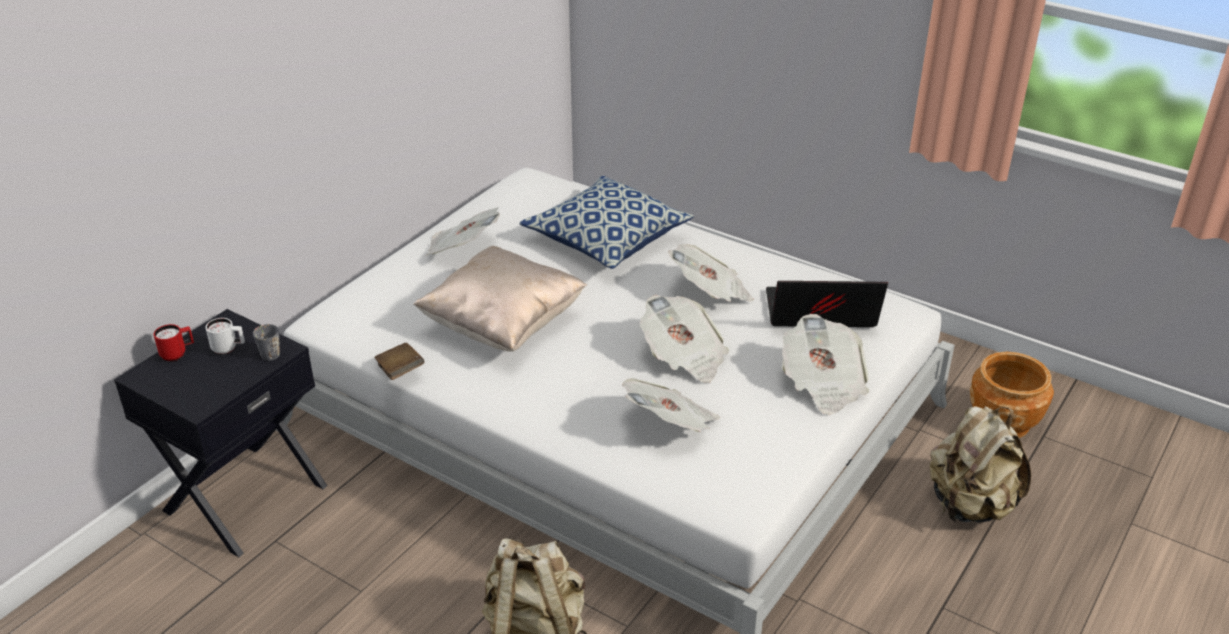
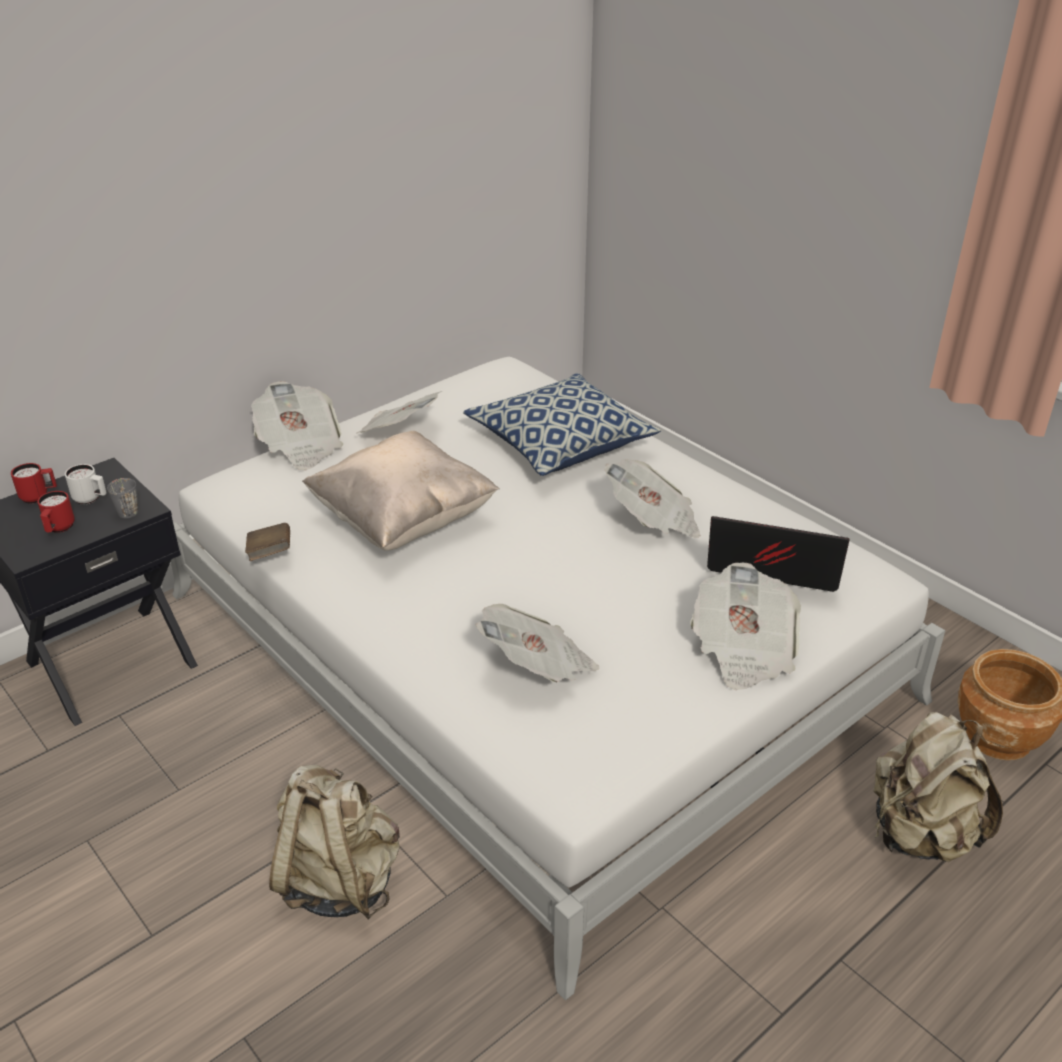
camera: 15 degrees right, 0 degrees up
(214, 379) = (59, 529): none -> red mug
(684, 357) = (588, 590): newspaper -> newspaper (300, 446)

